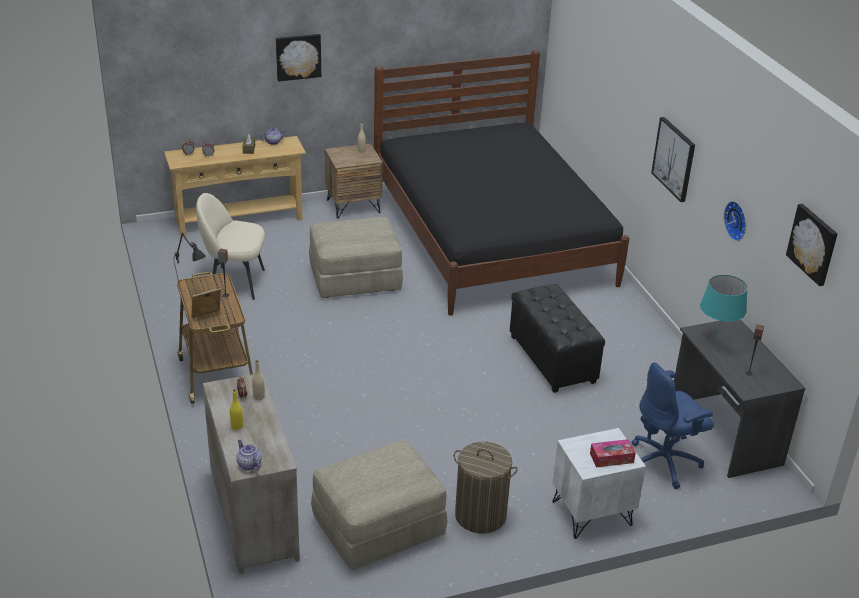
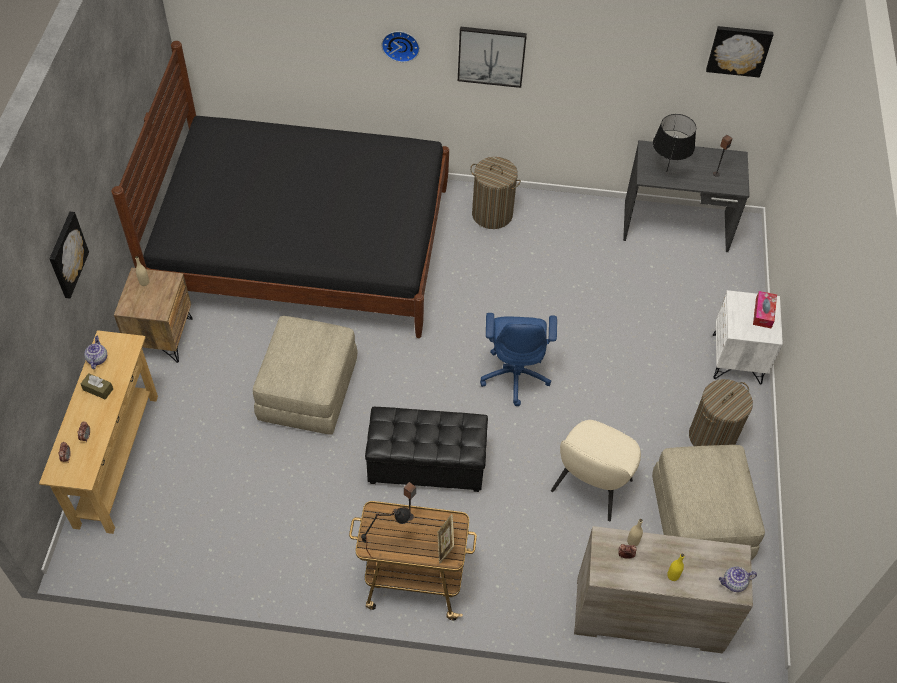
camera: 65 degrees left, 20 degrees up
(235, 282) = (249, 507): beige chair -> beige chair (590, 487)
(551, 360) = (527, 291): black ottoman -> black ottoman (426, 466)
(620, 318) = (492, 214): none -> laundry basket
(665, 462) = (695, 281): blue office chair -> blue office chair (515, 375)
(716, 341) = (666, 171): turquoise table lamp -> black table lamp
(737, 220) = (617, 70): wall clock -> wall clock (401, 44)

